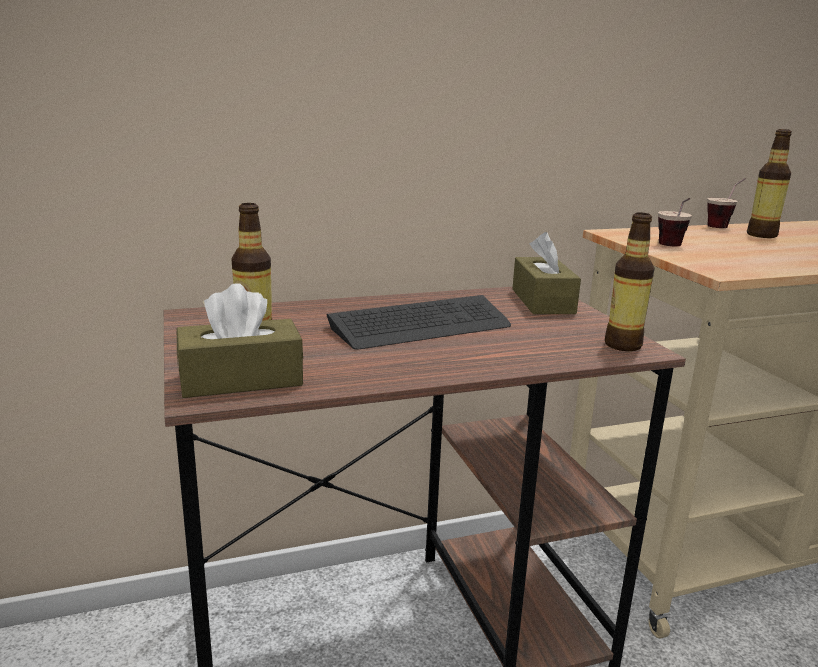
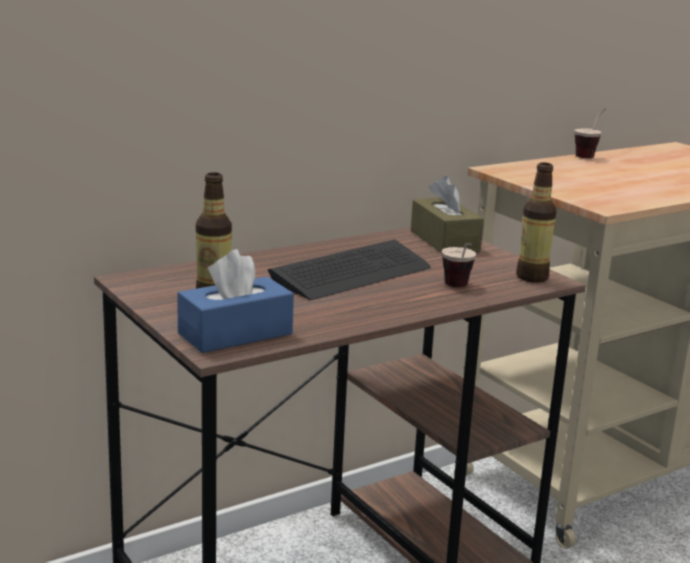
camera: 15 degrees left, 0 degrees up
(241, 379) = (235, 334): brown tissue box -> blue tissue box
(672, 247) = (556, 184): cup -> cup (459, 289)
(761, 235) = (625, 164): bottle -> none

